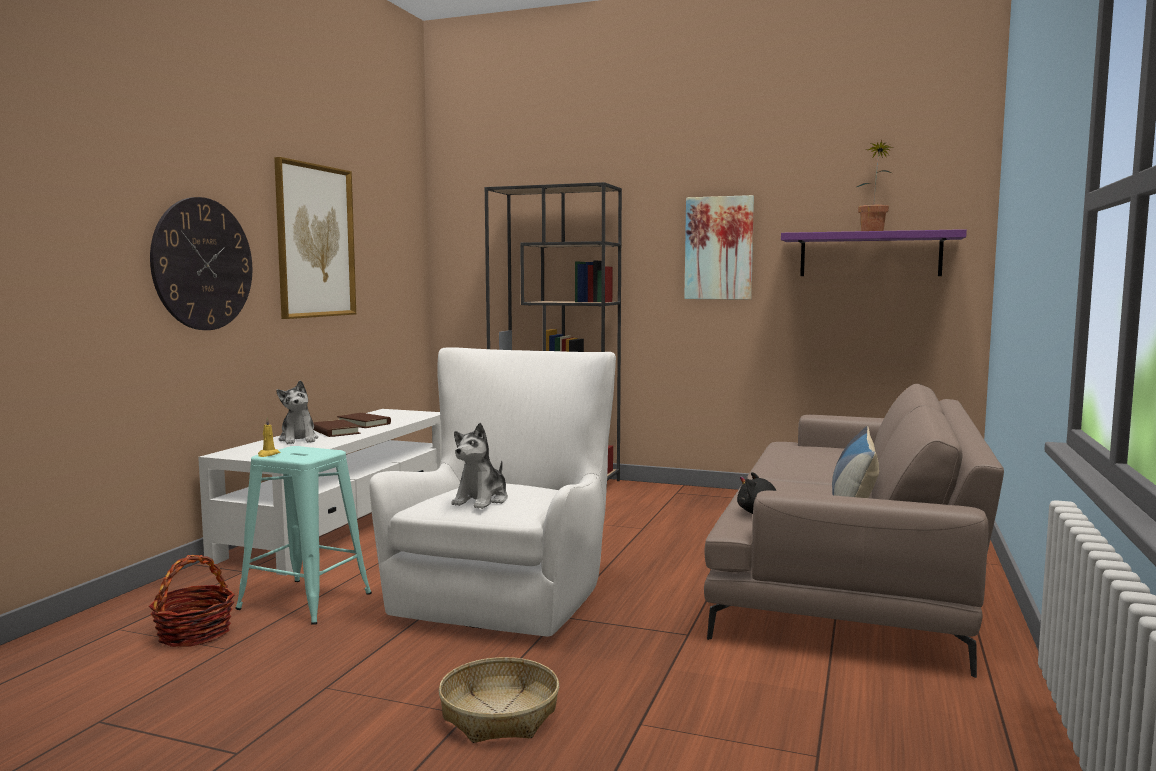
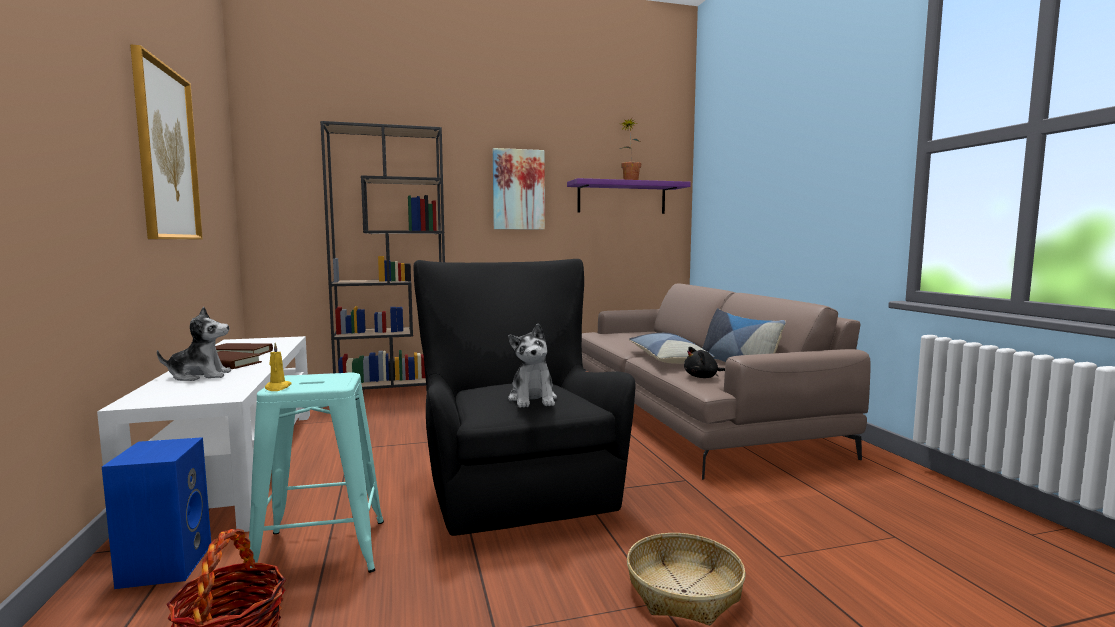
camera: 35 degrees left, 0 degrees up
(203, 264) = (78, 160): wall clock -> none
(216, 582) = (165, 564): none -> blue speaker
(299, 439) = (199, 376): plush toy -> plush toy turned 45 degrees counterclockwise
(508, 597) = (514, 488): white armchair -> black armchair
(782, 488) = (667, 359): none -> pillow

